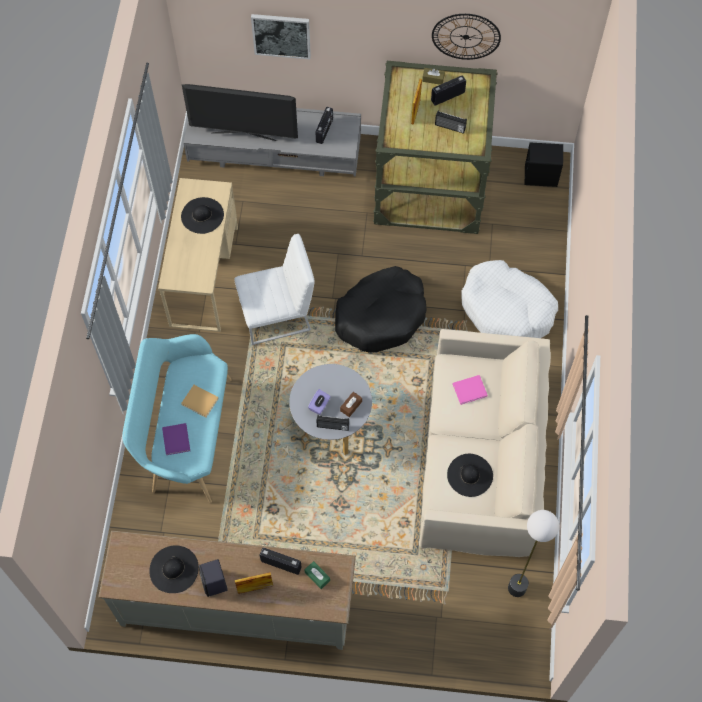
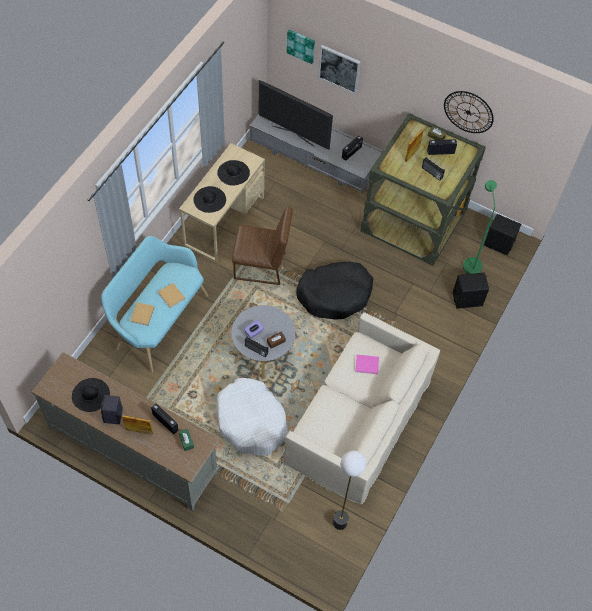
camera: 20 degrees right, 5 degrees down
(176, 440) = (142, 315): purple book -> beige book
(222, 23) = (301, 45): none -> picture
(277, 316) = (261, 266): white chair -> brown chair
(470, 475) = (337, 423): black hat -> black hat (209, 199)
(506, 309) = (428, 325): white dog bed -> white dog bed (251, 422)
(520, 211) = (471, 262): none -> green floor lamp
(536, 259) = (467, 299): none -> black speaker

